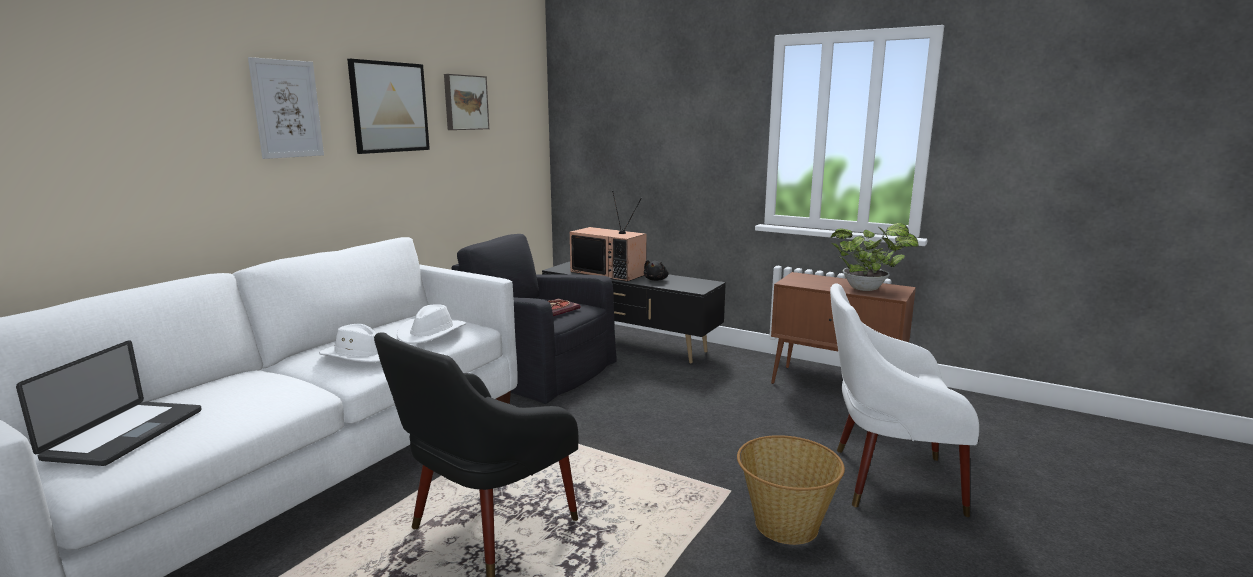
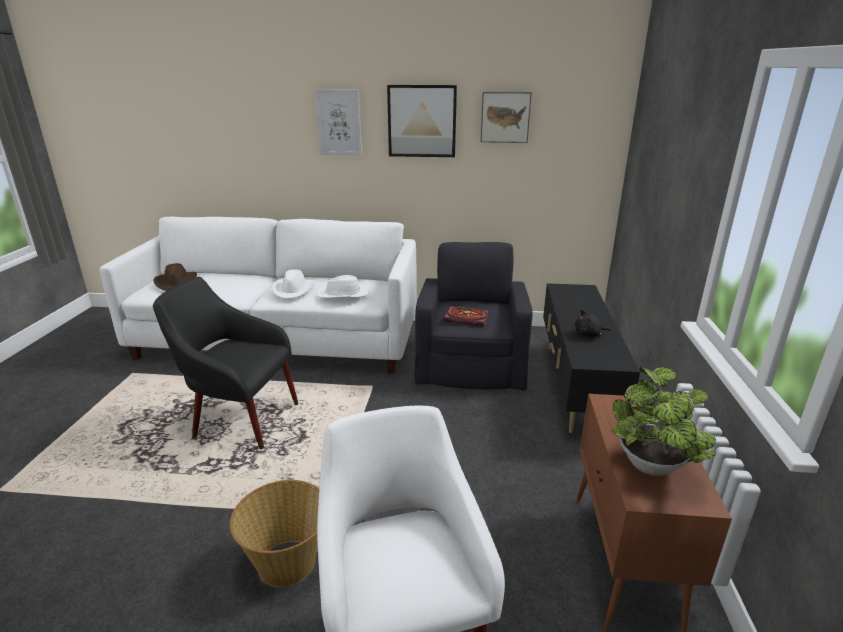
camera: 65 degrees right, 10 degrees up
(125, 434) = (176, 283): laptop -> brown hat
(609, 273) = (579, 309): television -> none

